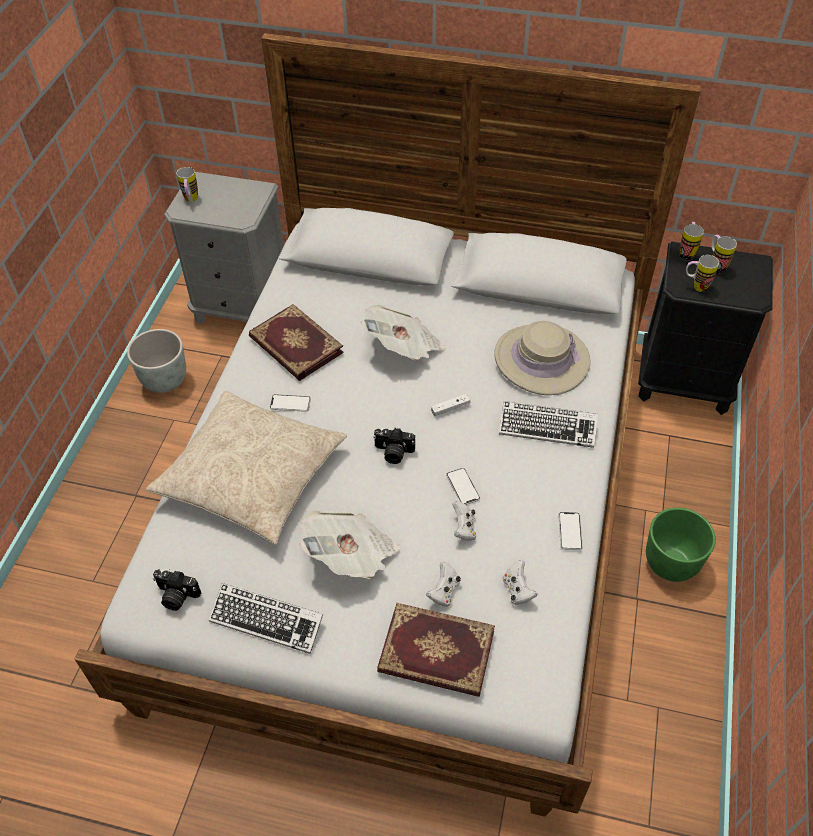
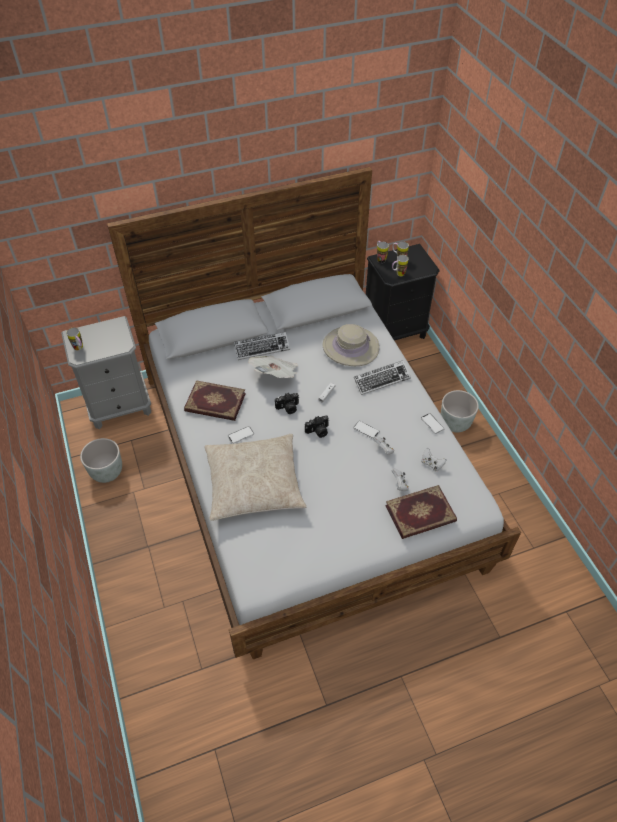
camera: 35 degrees left, 0 degrees up
(176, 596) = (270, 565): camera -> camera (288, 408)
(267, 620) = (328, 548): keyboard -> keyboard (262, 348)
(352, 556) = (341, 493): newspaper -> none
(671, 563) = (455, 423): green planter -> grey planter

